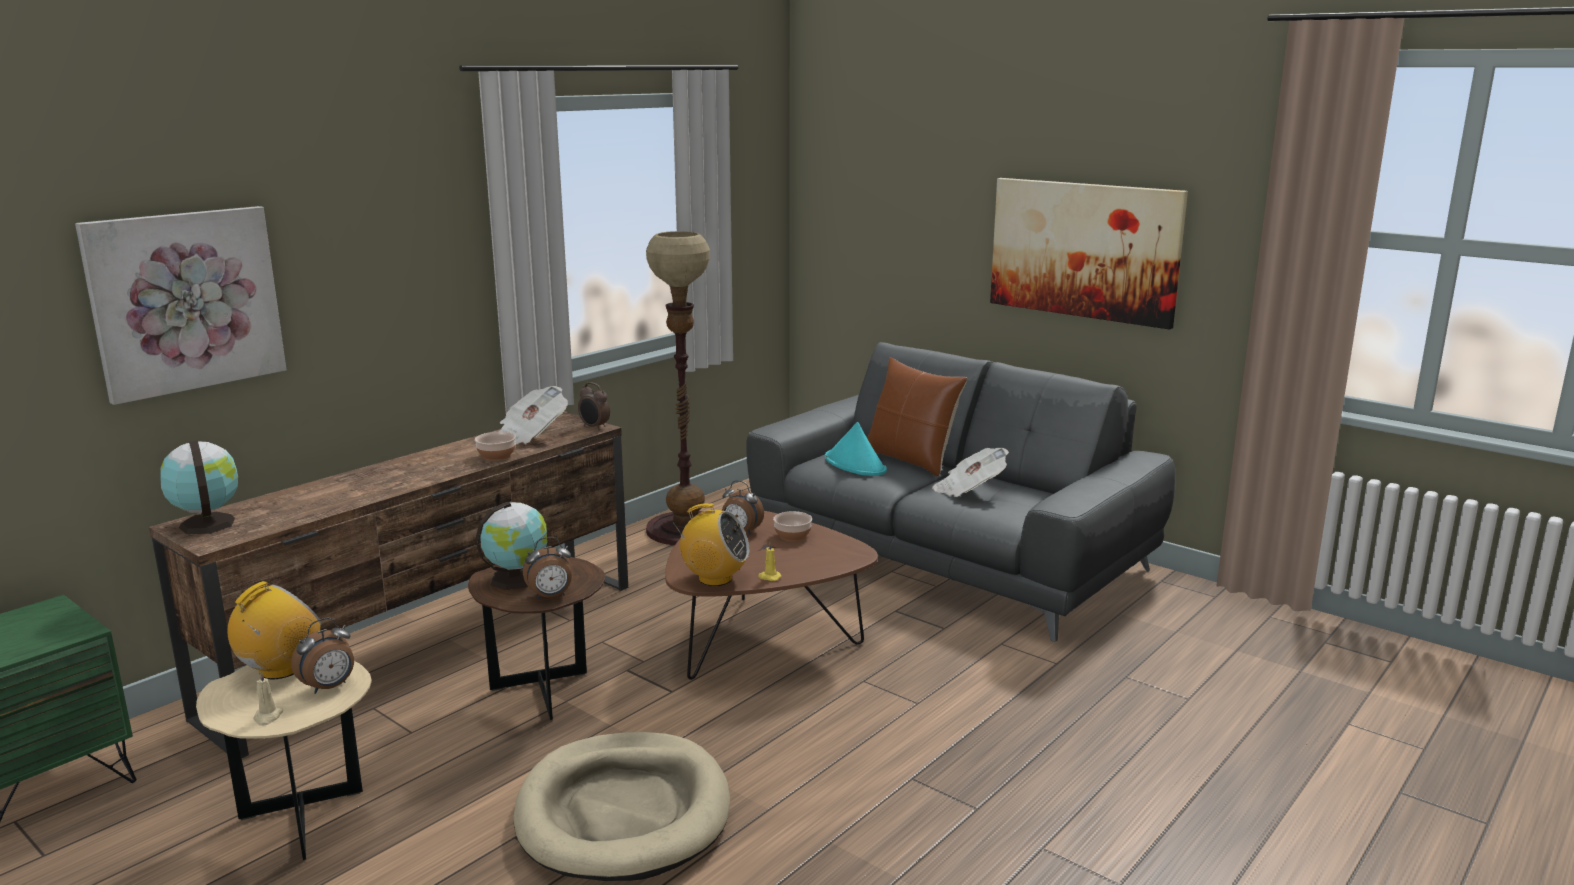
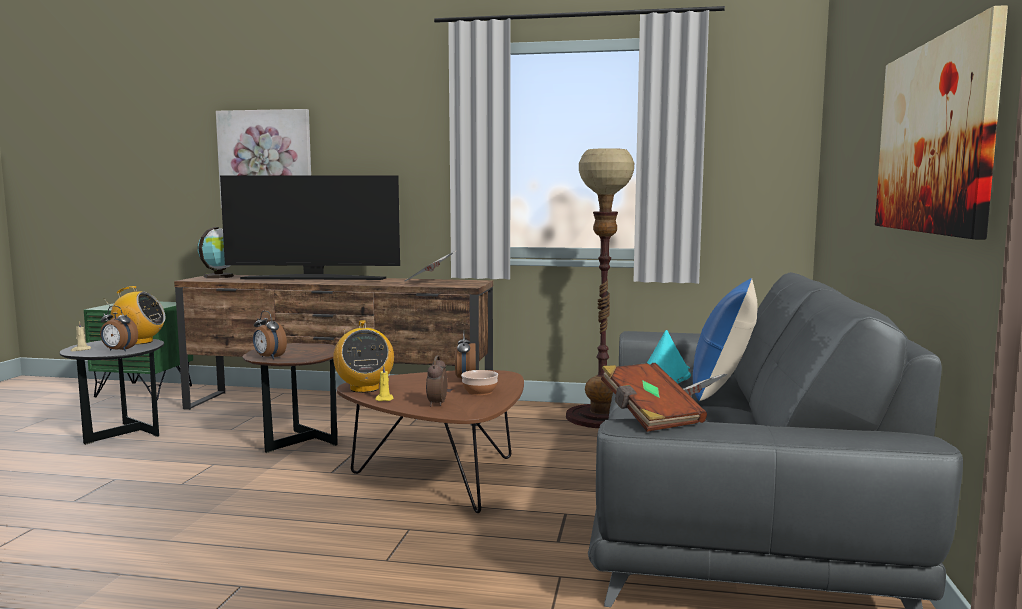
camera: 60 degrees right, 10 degrees down
(305, 825) = (120, 435): beige side table -> black side table
(377, 478) = (315, 279): none -> television
(496, 456) = (380, 283): bowl -> none
(516, 578) = (292, 349): globe -> none
(594, 427) = (467, 285): alarm clock -> alarm clock (436, 404)
(624, 813) = (151, 498): beige dog bed -> none
(911, 460) = (722, 388): brown pillow -> blue pillow
(1051, 495) = (649, 416): none -> brown book

